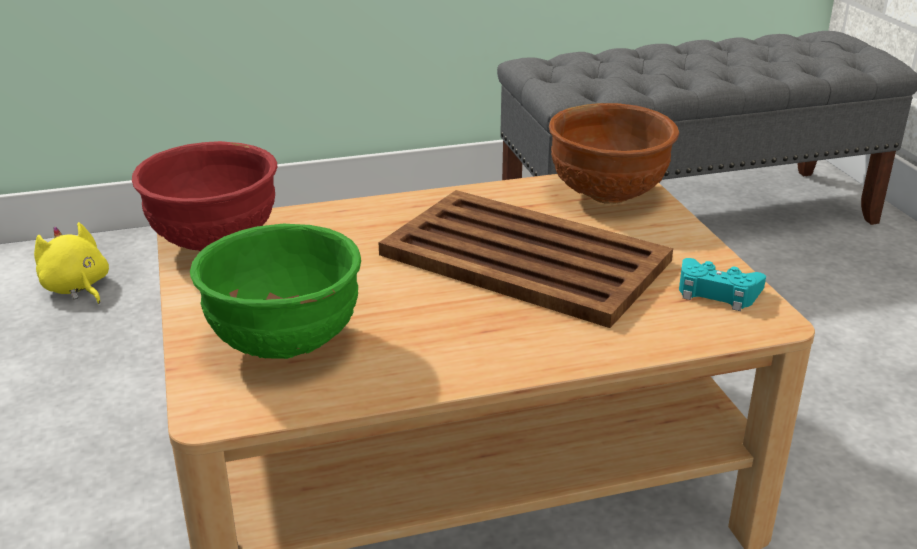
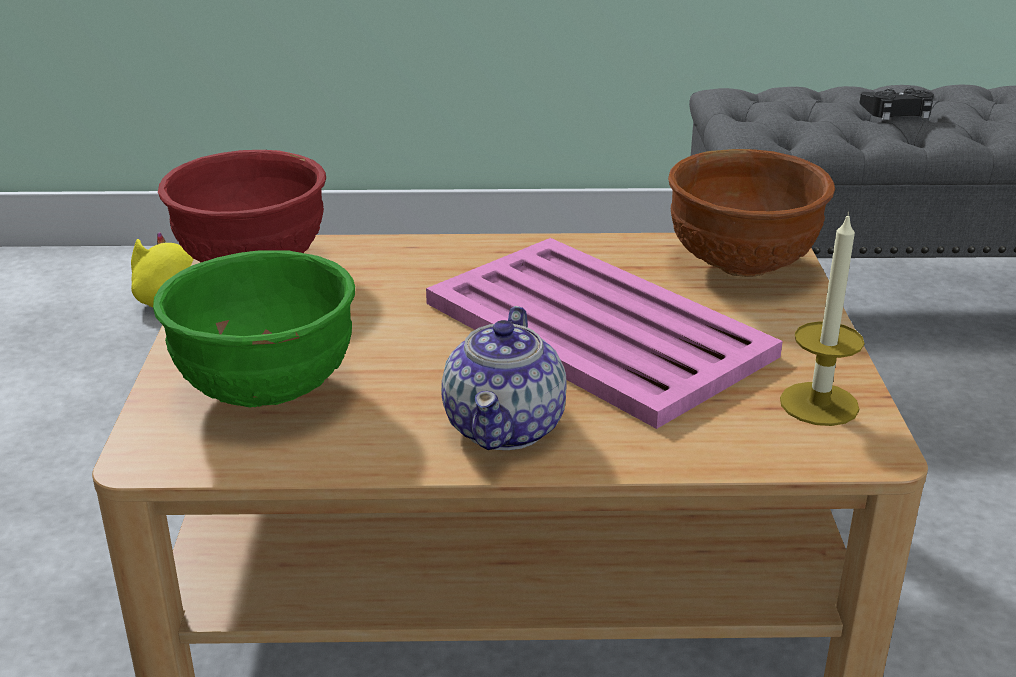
camera: 15 degrees right, 0 degrees up
(495, 343) = (506, 427): none -> teapot
(526, 259) = (598, 331): brown tray -> pink tray
(664, 65) = (897, 112): none -> black game controller
(717, 292) = (819, 404): turquoise game controller -> candle

